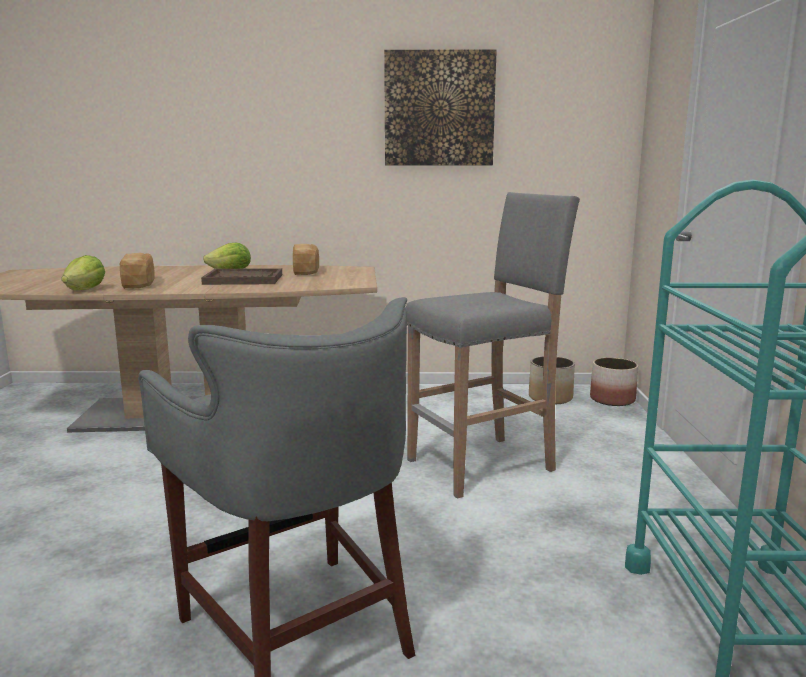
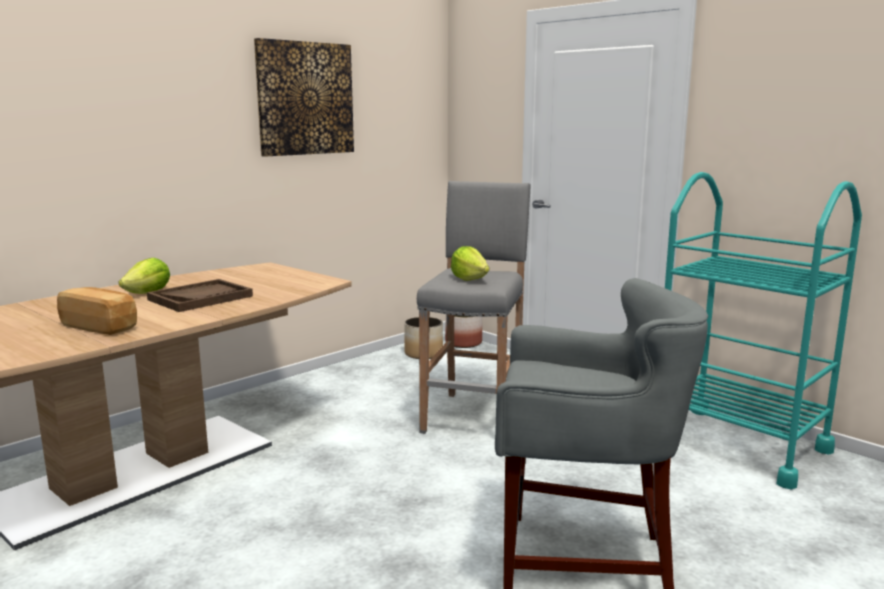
camera: 45 degrees left, 0 degrees up
(86, 290) = (62, 347): lettuce -> lettuce (469, 279)
(306, 271) = (228, 278): bread -> none

